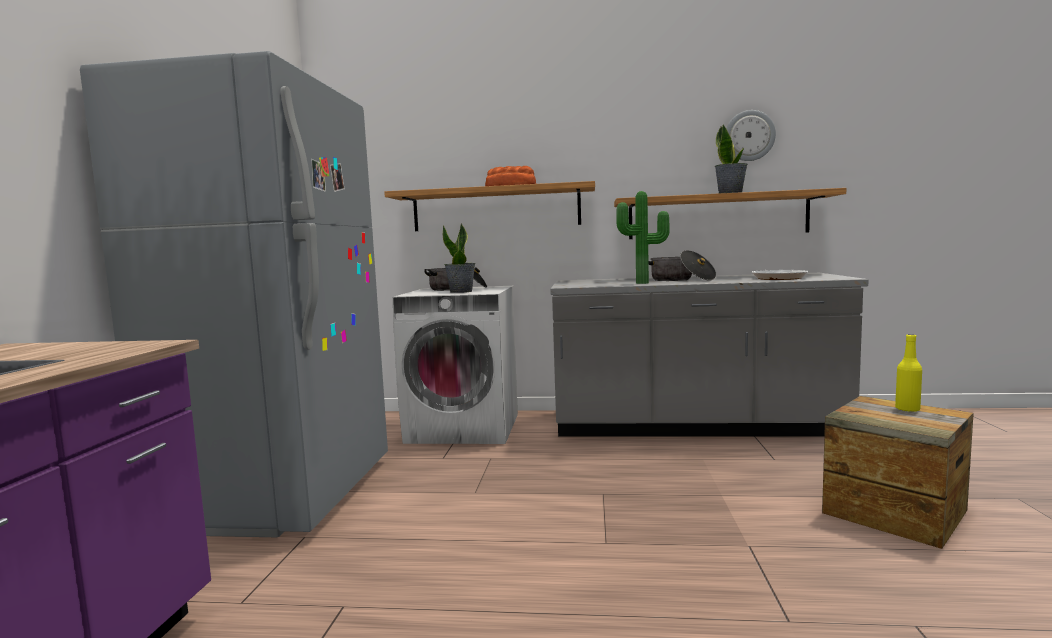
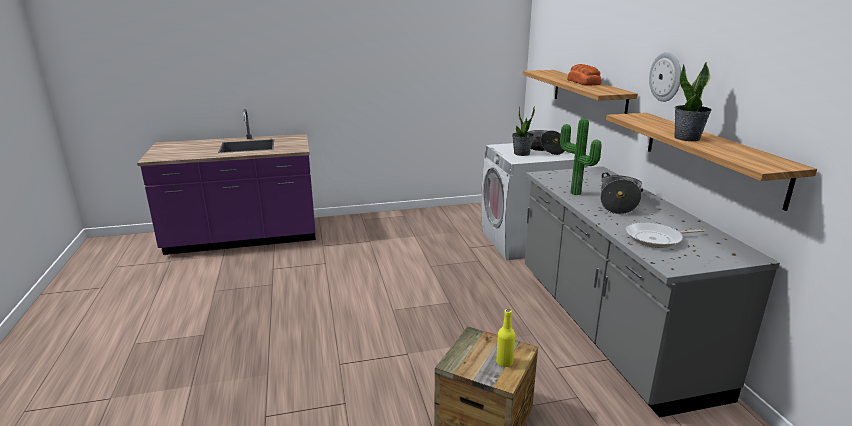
camera: 70 degrees right, 15 degrees up
(283, 494) = (404, 224): grey fridge -> none
(749, 136) = (757, 74): wall clock -> wall clock (666, 77)

